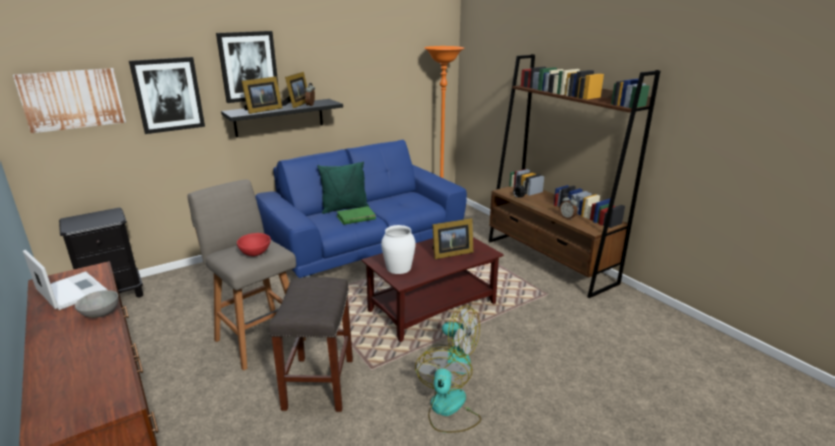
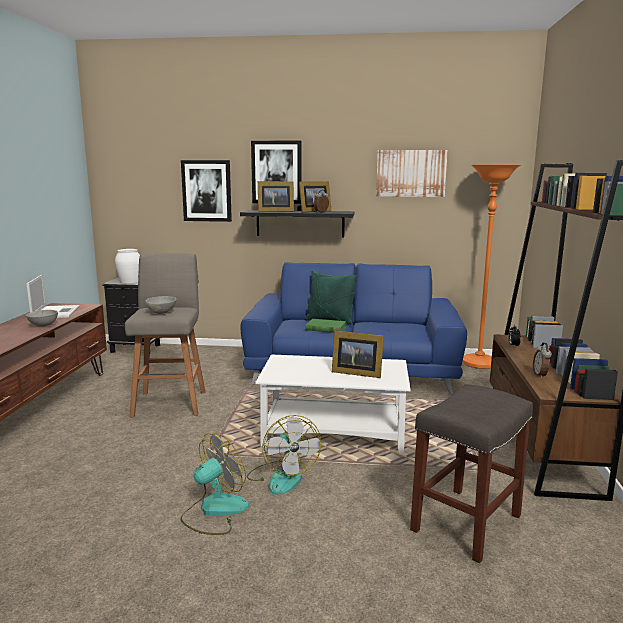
camera: 40 degrees right, 10 degrees down
(72, 99) = (140, 187): picture -> picture (411, 173)
(256, 253) = (162, 313): red bowl -> grey bowl
(318, 382) = (159, 445): grey stool -> grey stool (466, 522)
(398, 268) = (287, 368): white vase -> white vase (129, 281)
(433, 307) = (335, 434): brown coffee table -> white coffee table

